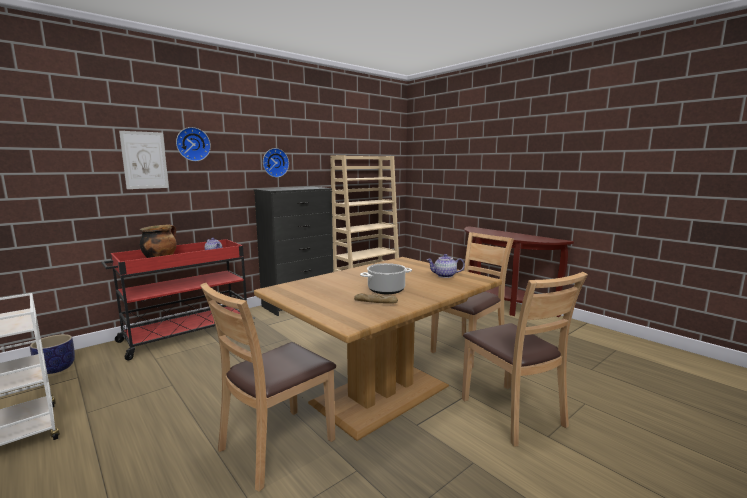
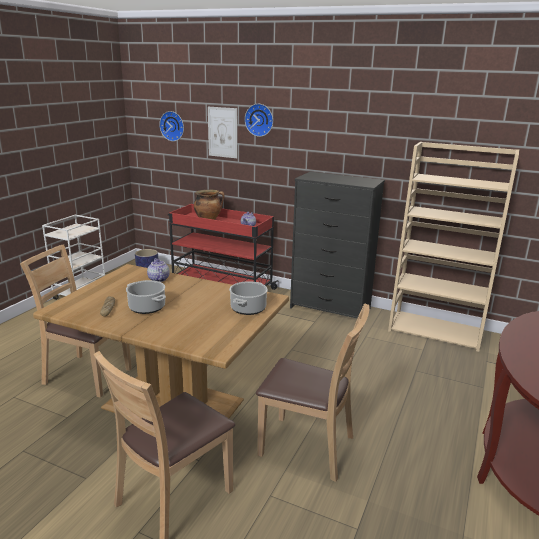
camera: 65 degrees right, 10 degrees up
(275, 162) = (340, 144): wall clock -> wall clock (173, 126)
(416, 266) = (248, 308): none -> cooking pot
(444, 276) = (216, 327): teapot -> teapot (158, 279)

